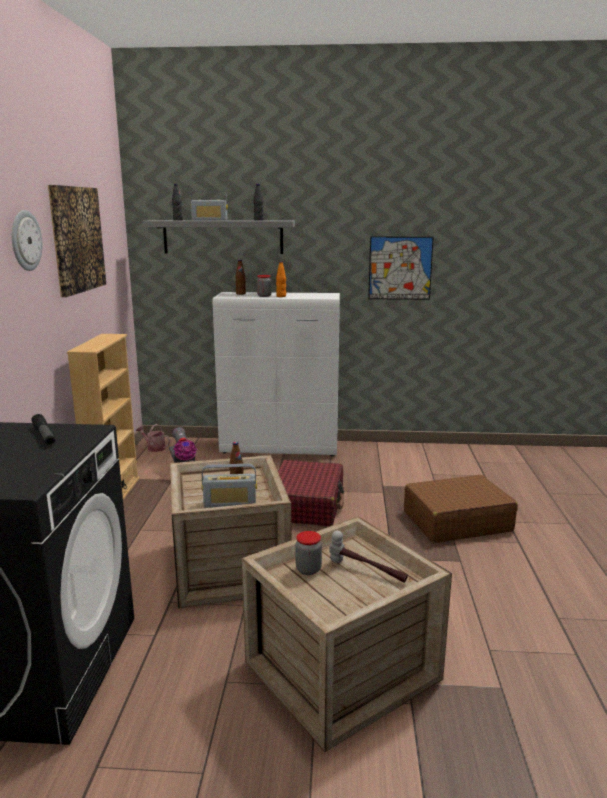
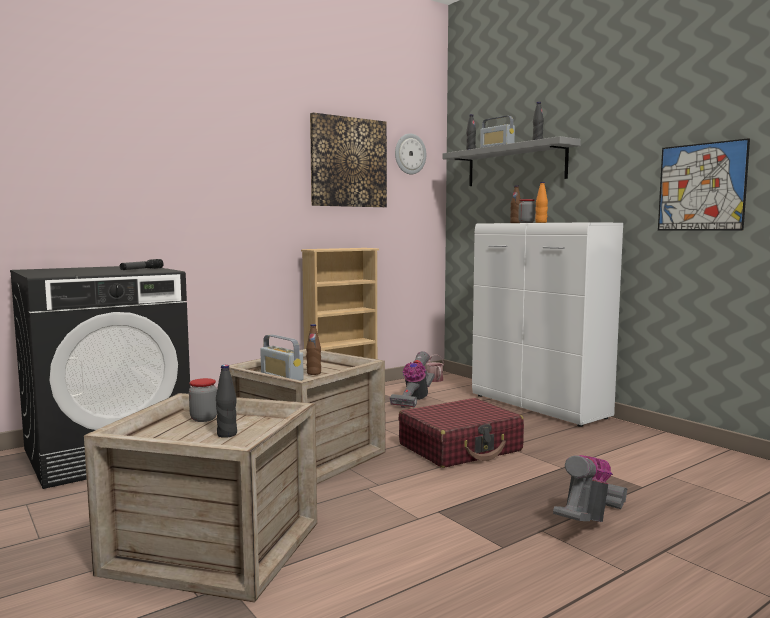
camera: 50 degrees right, 10 degrees down
(25, 240) = (267, 152): wall clock -> wall clock (409, 154)
(366, 571) = (227, 434): hammer -> black bottle
(456, 521) = (588, 520): brown suitcase -> vacuum cleaner

